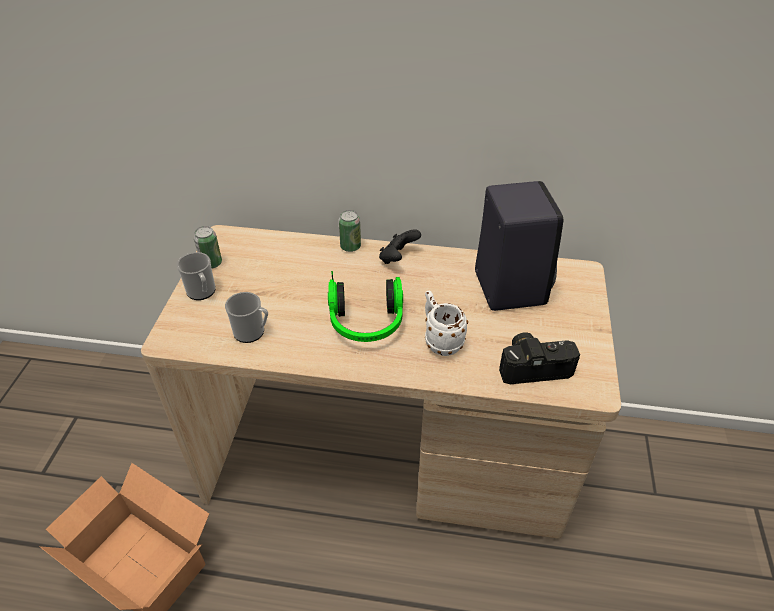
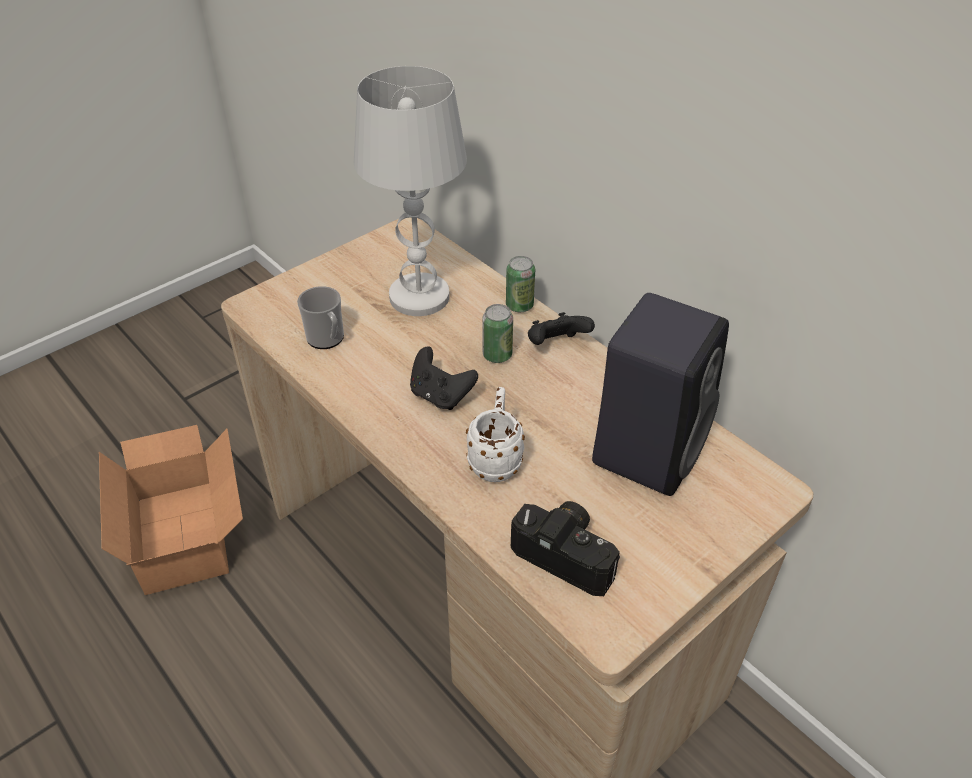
camera: 40 degrees right, 0 degrees up
(202, 292) = (328, 276): mug -> none
(211, 263) = (367, 252): can -> can (497, 355)
(282, 274) = (418, 297): none -> white table lamp
(366, 324) = (440, 395): headphones -> black game controller

